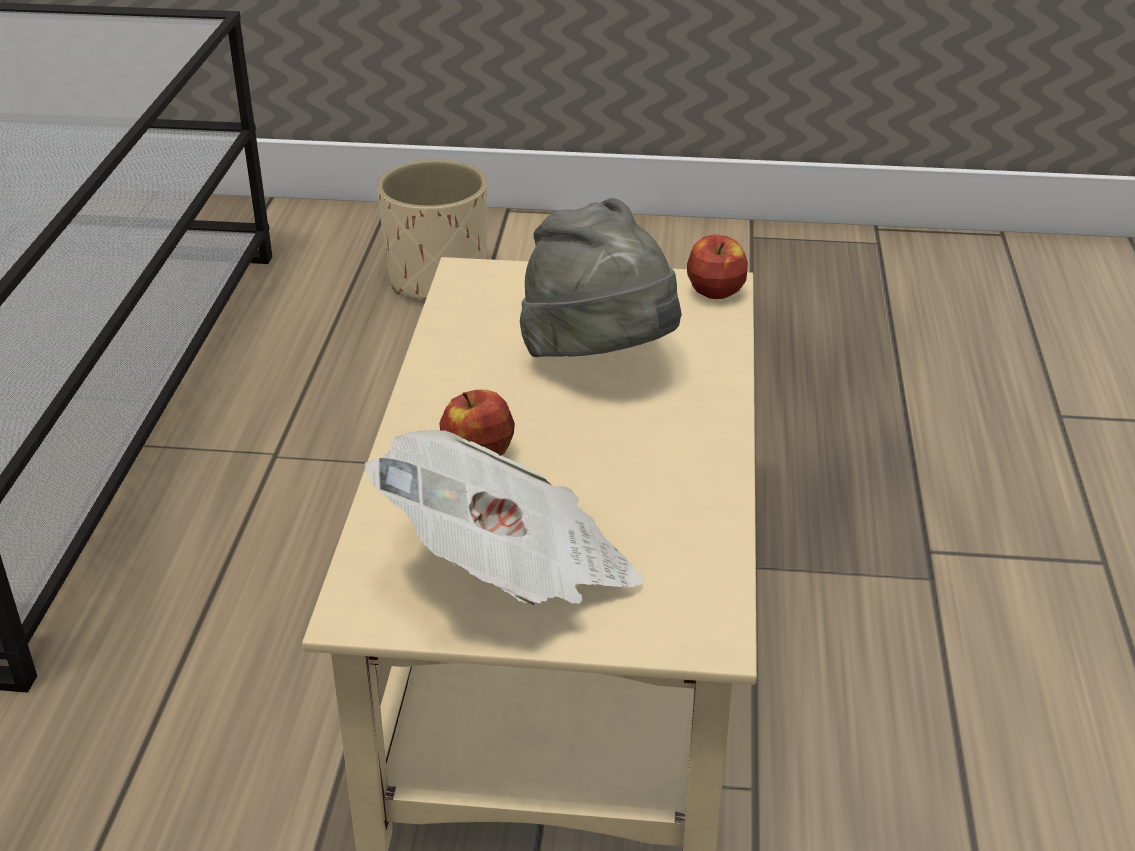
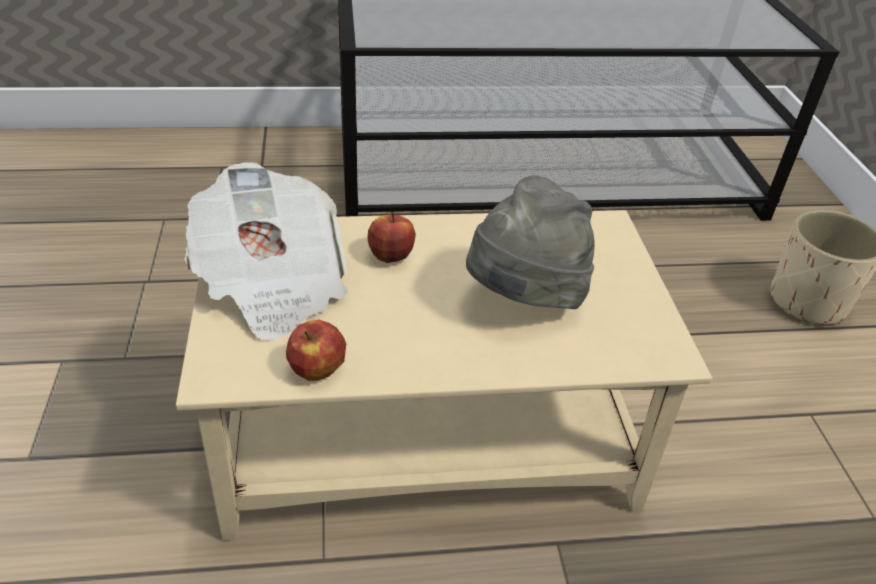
camera: 75 degrees right, 5 degrees up
(715, 291) = (661, 354): apple -> apple (317, 369)

